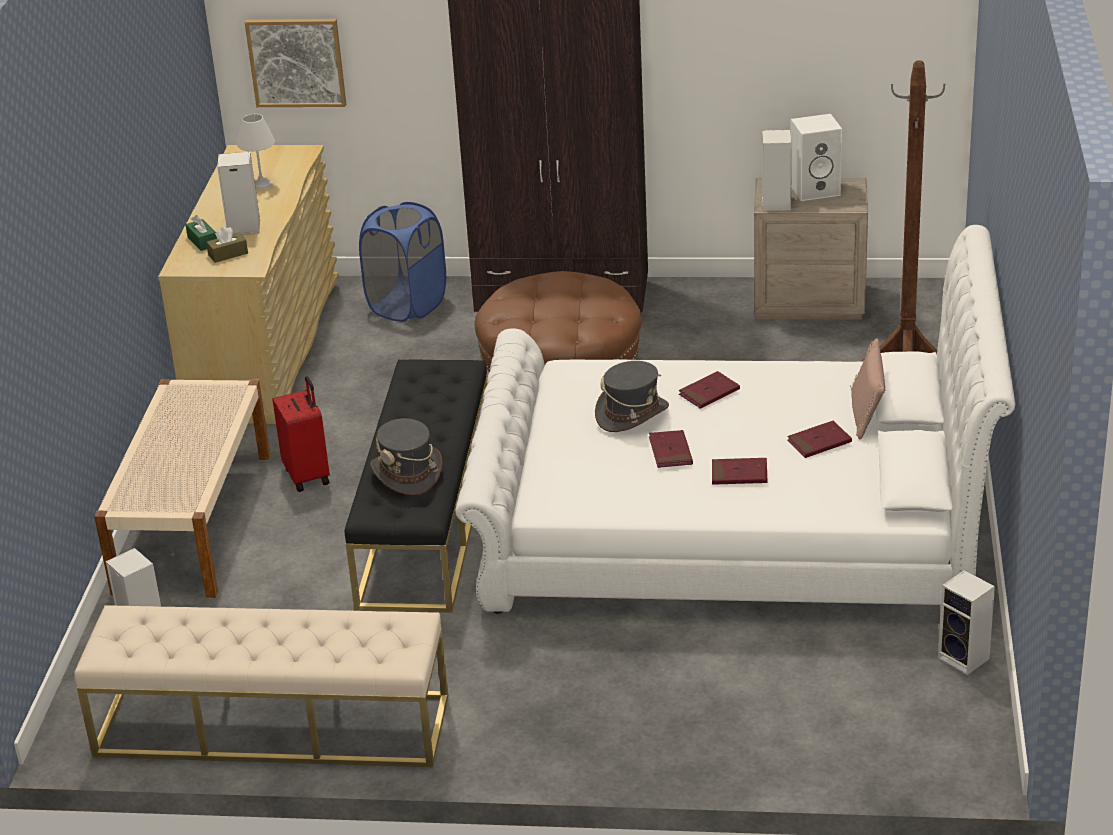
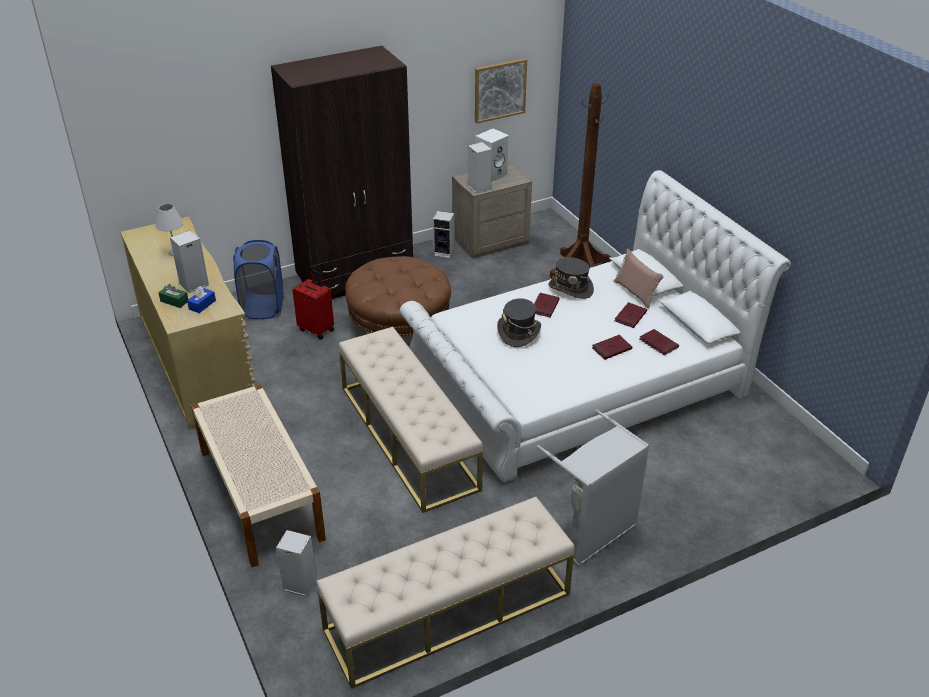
camera: 35 degrees left, 5 degrees up
(228, 254) = (202, 305): brown tissue box -> blue tissue box
(296, 62) = (160, 163): picture -> picture (499, 90)
(308, 476) = (306, 436): red suitcase -> red suitcase (317, 329)
(407, 473) = (425, 413): grey hat -> grey hat (570, 288)
(427, 519) = (408, 437): black bench -> beige bench
(538, 711) = (591, 532): none -> grey laundry basket
(670, 451) = (562, 348): red book -> red book (658, 343)
(965, 659) = (763, 412): speaker -> speaker (445, 252)

